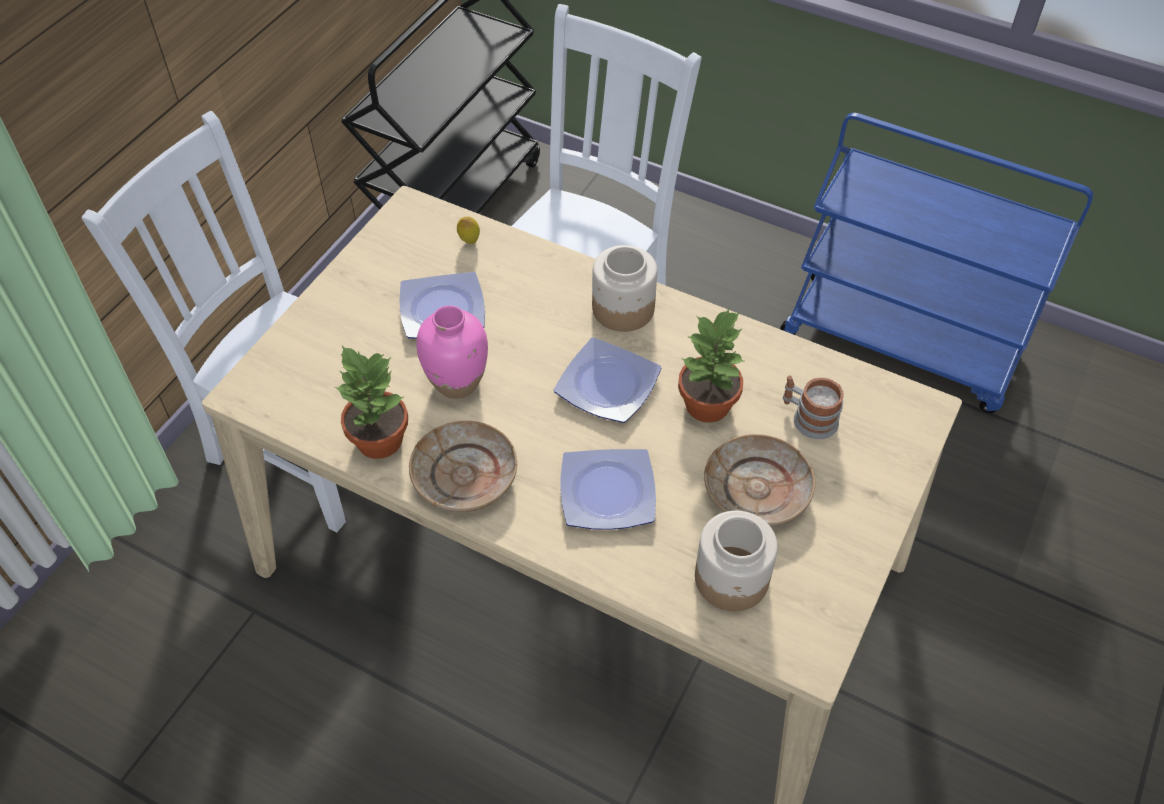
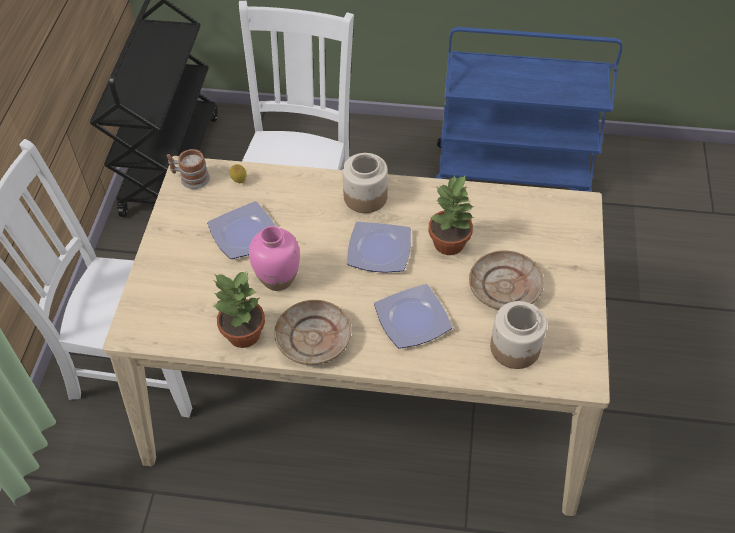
camera: 20 degrees left, 0 degrees up
(808, 418) = (515, 232): mug -> mug (190, 178)

